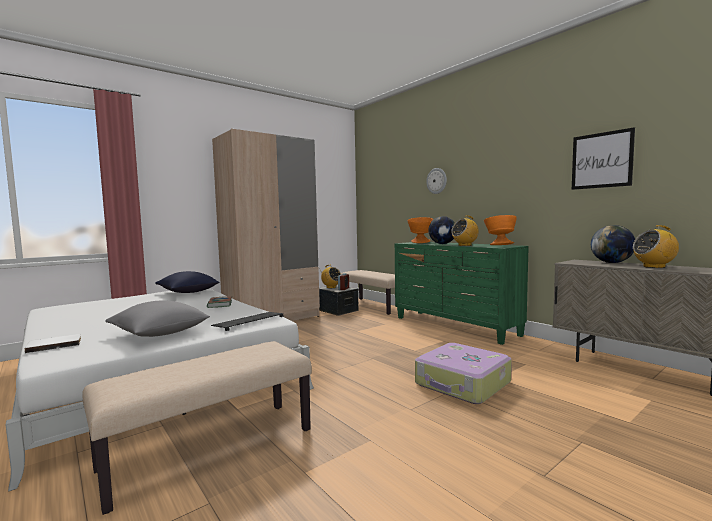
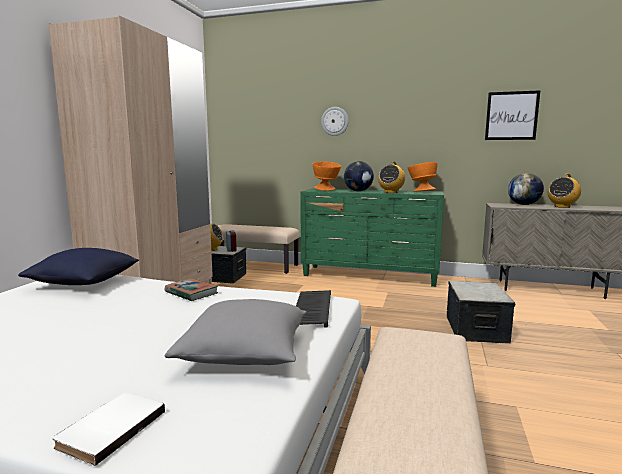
camera: 35 degrees left, 5 degrees up
(462, 384) = (476, 330): suitcase -> storage box

